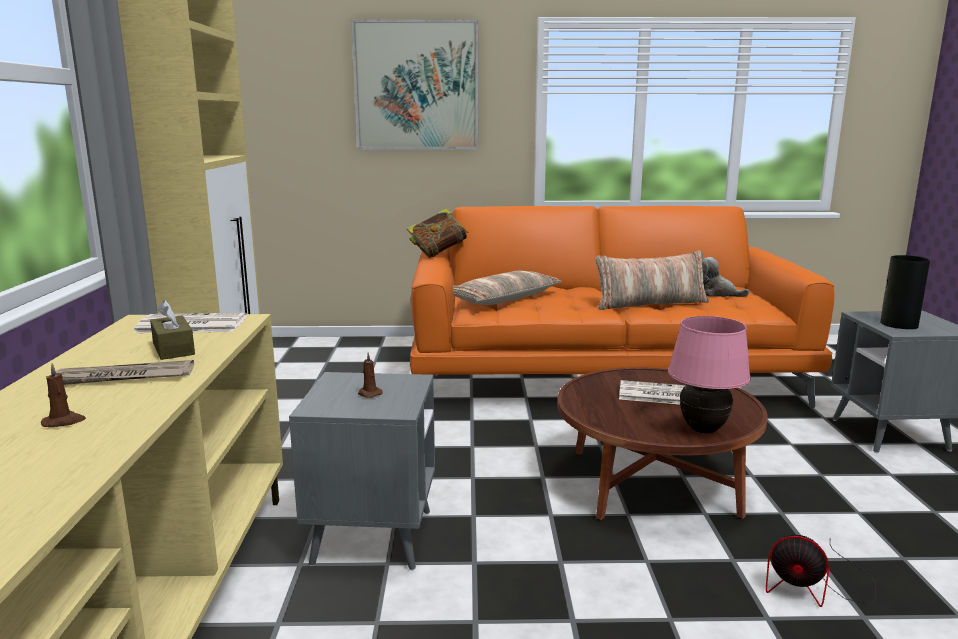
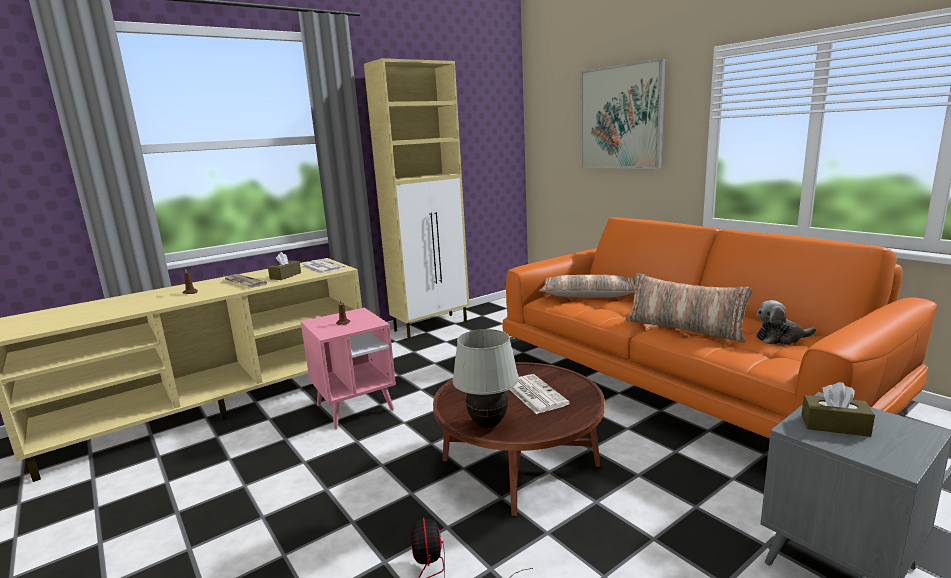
camera: 55 degrees right, 0 degrees up
(373, 537) = (354, 407): grey side table -> pink side table
(438, 254) = (585, 252): book -> none
(703, 430) = (488, 424): pink table lamp -> white table lamp
(716, 293) = (781, 338): plush toy -> plush toy turned 90 degrees counterclockwise
(898, 324) = (834, 425): vase -> brown tissue box

